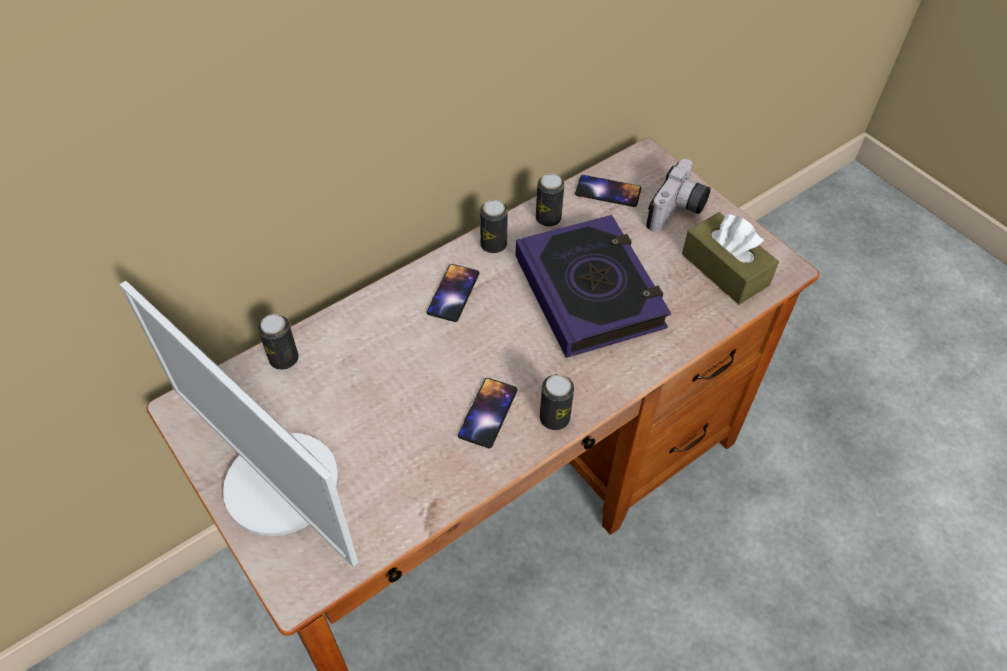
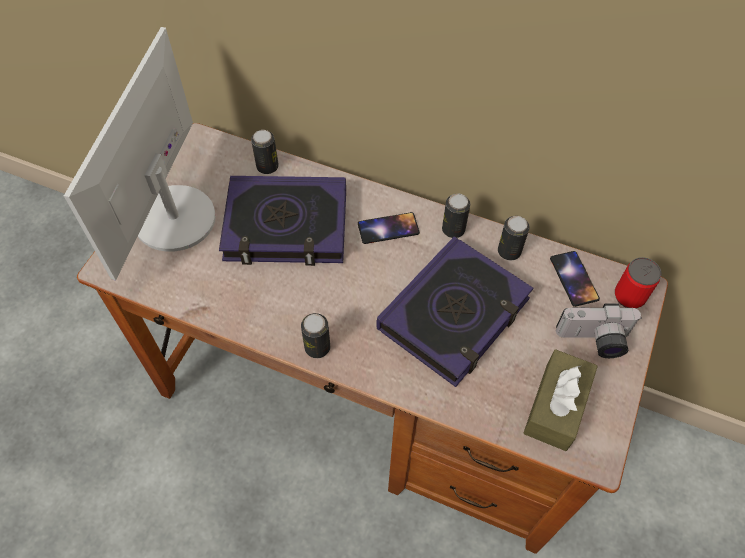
camera: 60 degrees right, 5 degrees up
(382, 378) = (286, 226): none -> book
(488, 413) = (296, 303): phone -> none
(649, 167) = (629, 296): none -> can

